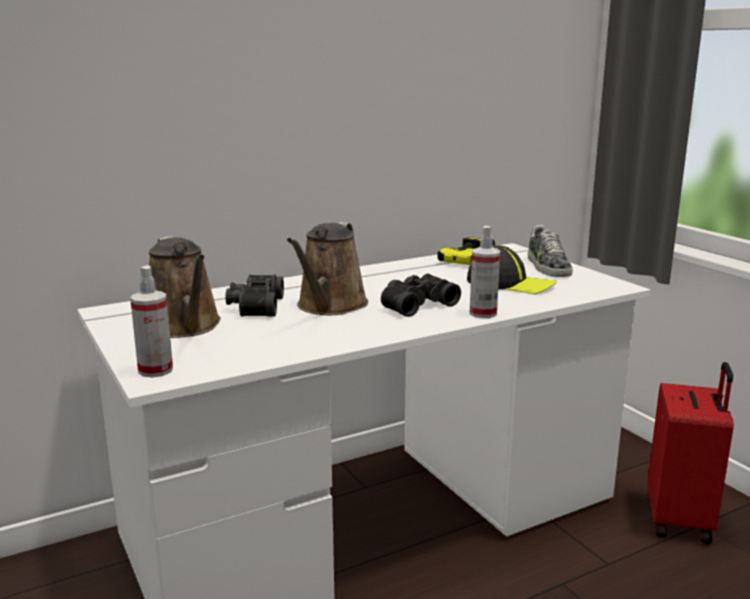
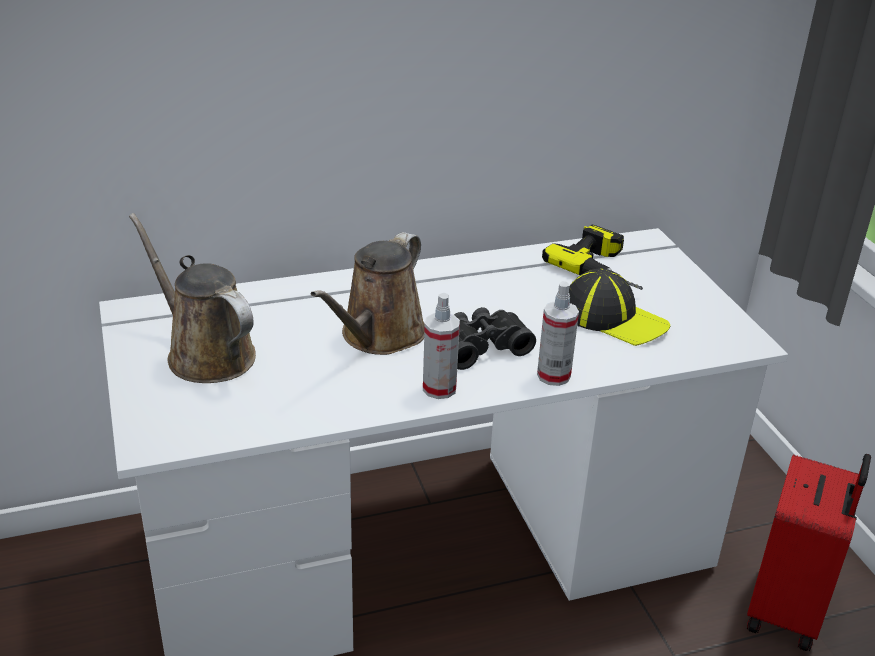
camera: 10 degrees right, 15 degrees up
(155, 370) = (155, 428): spray bottle -> spray bottle (439, 388)
(184, 327) = (205, 353): brown watering can -> brown watering can turned 150 degrees clockwise
(254, 306) = (293, 325): black binoculars -> none
(547, 266) = (678, 288): shoe -> none

